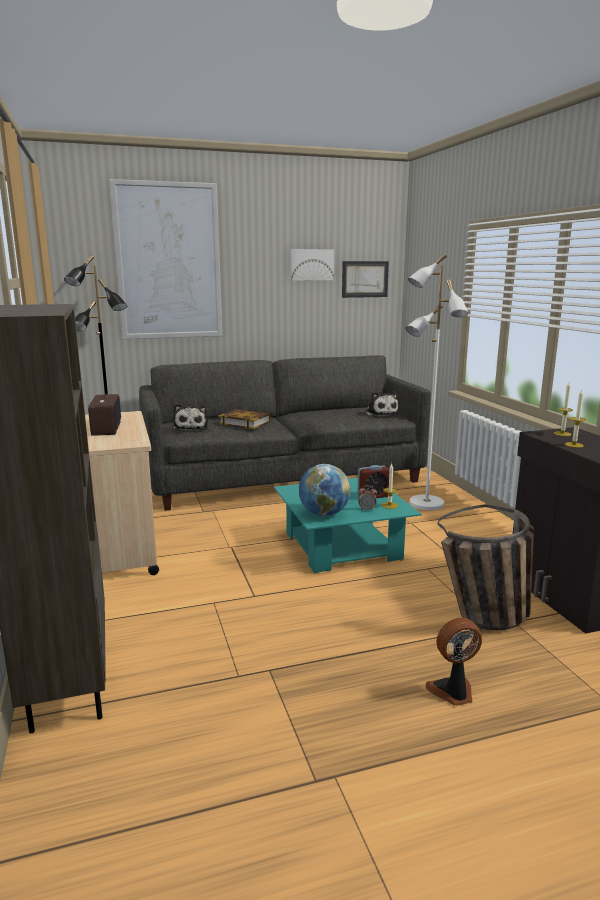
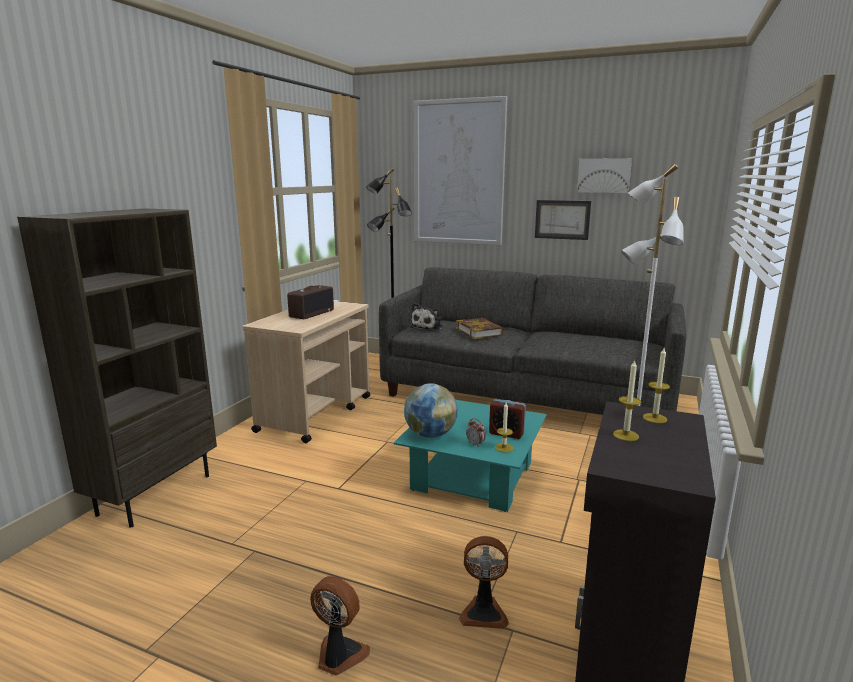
camera: 40 degrees right, 0 degrees up
(365, 279) = (671, 192): picture -> picture (562, 219)
(380, 413) = (631, 350): plush toy -> none
(486, 621) = (484, 612): basket -> fan

